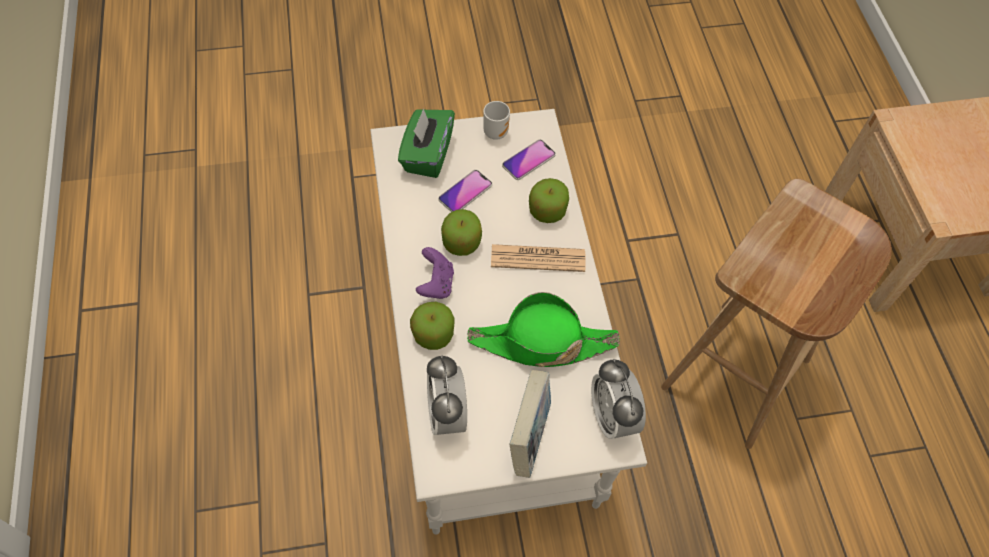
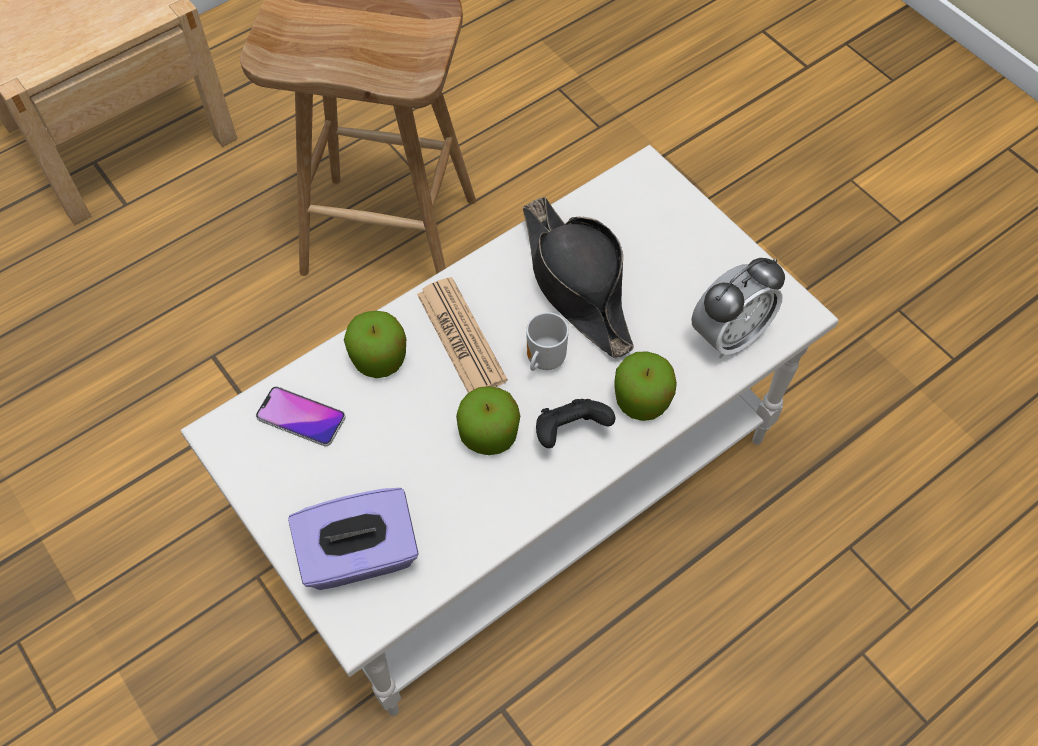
camera: 115 degrees left, 0 degrees up
(427, 155) = (360, 556): green tissue box -> purple tissue box
(436, 284) = (570, 432): purple game controller -> black game controller
(465, 192) = (402, 470): phone -> none
(495, 131) = (266, 484): mug -> mug (543, 360)
(529, 435) = (696, 249): book -> none
(541, 343) = (577, 284): green hat -> black hat
(612, 417) = (621, 187): alarm clock -> none

